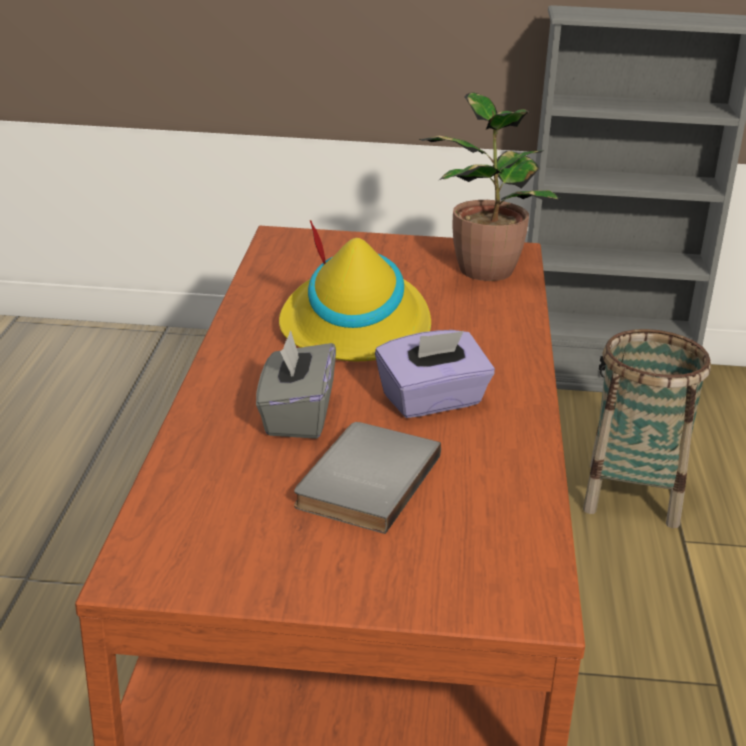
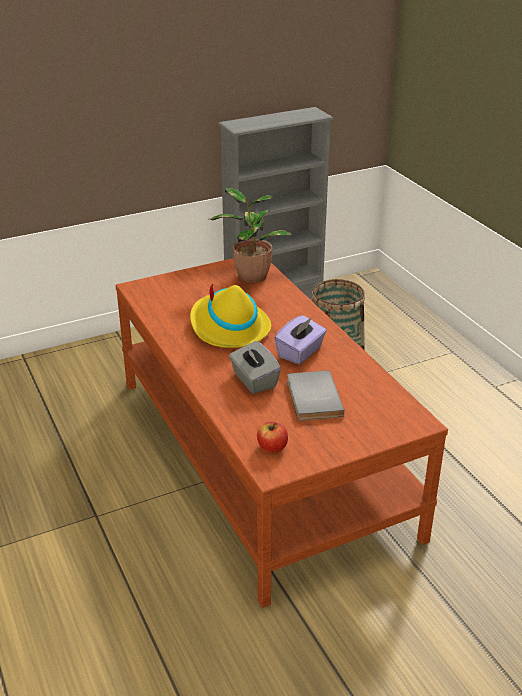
camera: 30 degrees left, 5 degrees up
(189, 533) = (272, 447): none -> apple

